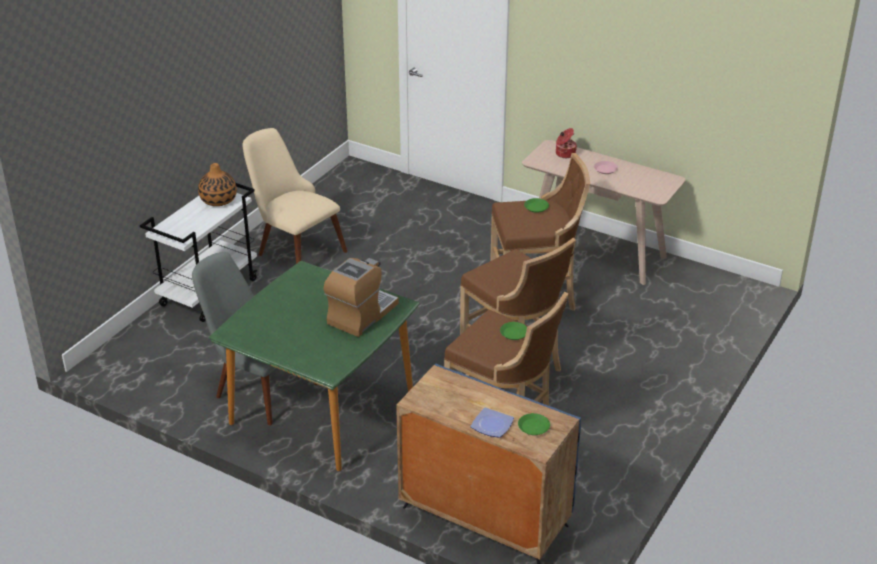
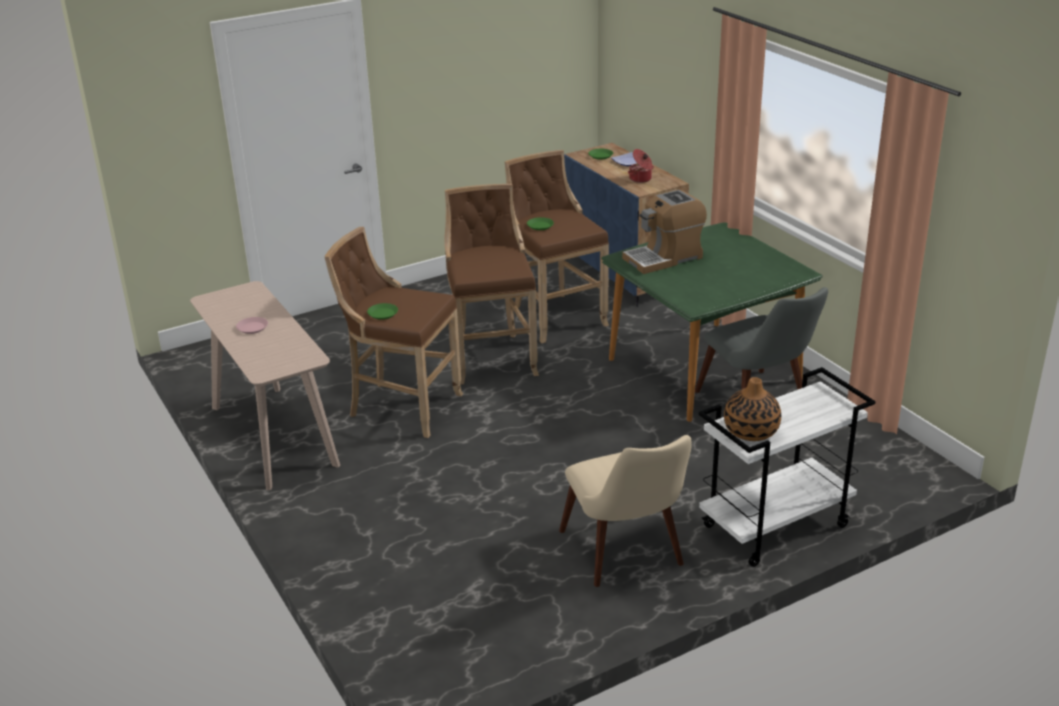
camera: 150 degrees left, 5 degrees down
(564, 154) = (264, 358): cooking pot -> cooking pot (640, 179)

